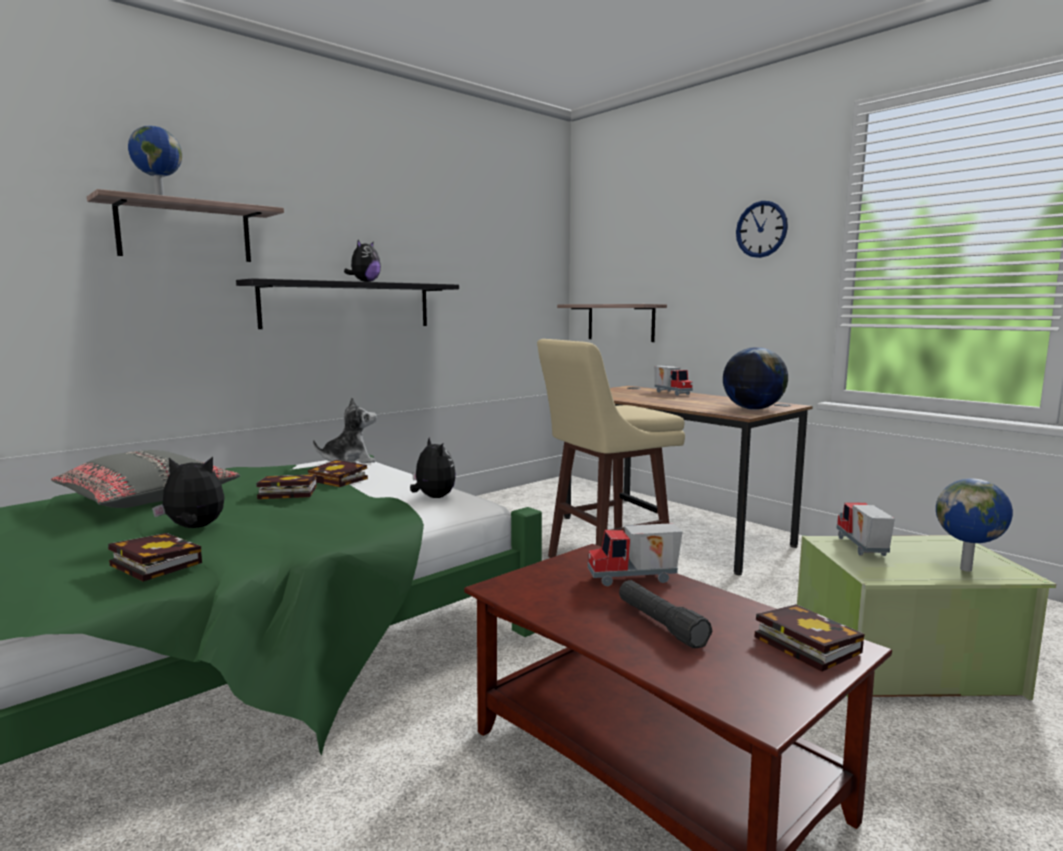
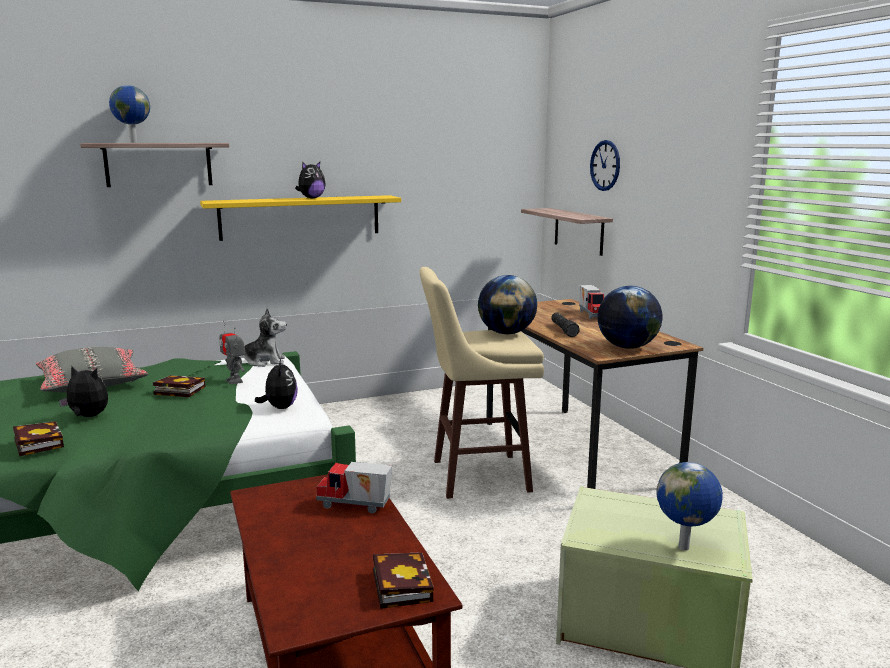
camera: 20 degrees right, 5 degrees up
(340, 480) = (234, 381): book -> toy robot
(348, 305) = (300, 217): black shelf -> yellow shelf
(628, 406) = (506, 333): none -> globe
(660, 625) = (321, 548): black flashlight -> black flashlight (563, 330)
(761, 229) = (688, 151): wall clock -> wall clock (605, 165)
(860, 547) = (615, 507): toy truck -> none

